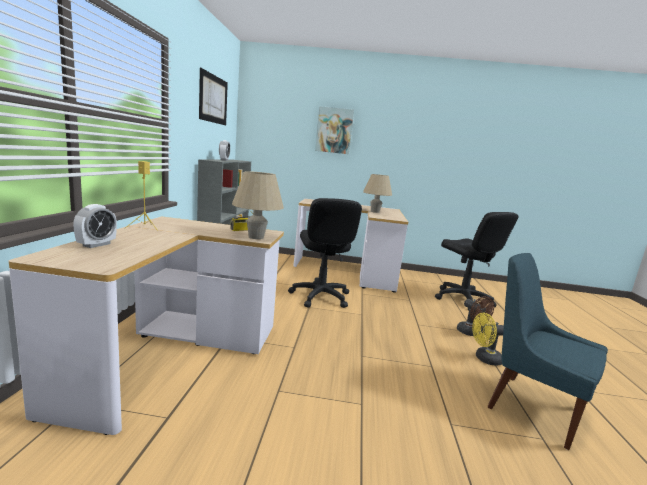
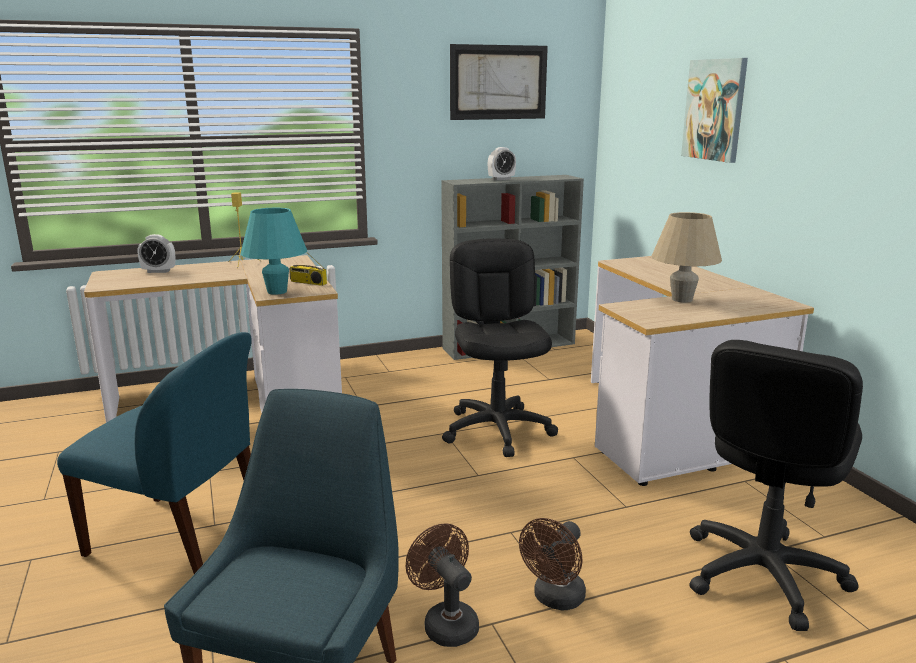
camera: 65 degrees right, 5 degrees up
(256, 237) = (277, 292): beige table lamp -> turquoise table lamp
(320, 296) = (497, 430): black office chair -> black office chair turned 120 degrees clockwise
(371, 422) = (180, 538): none -> blue chair
(484, 359) = (446, 623): yellow fan -> brown fan

